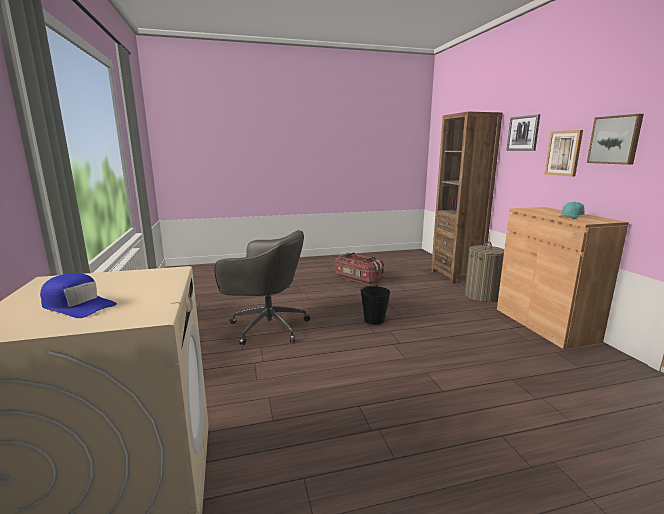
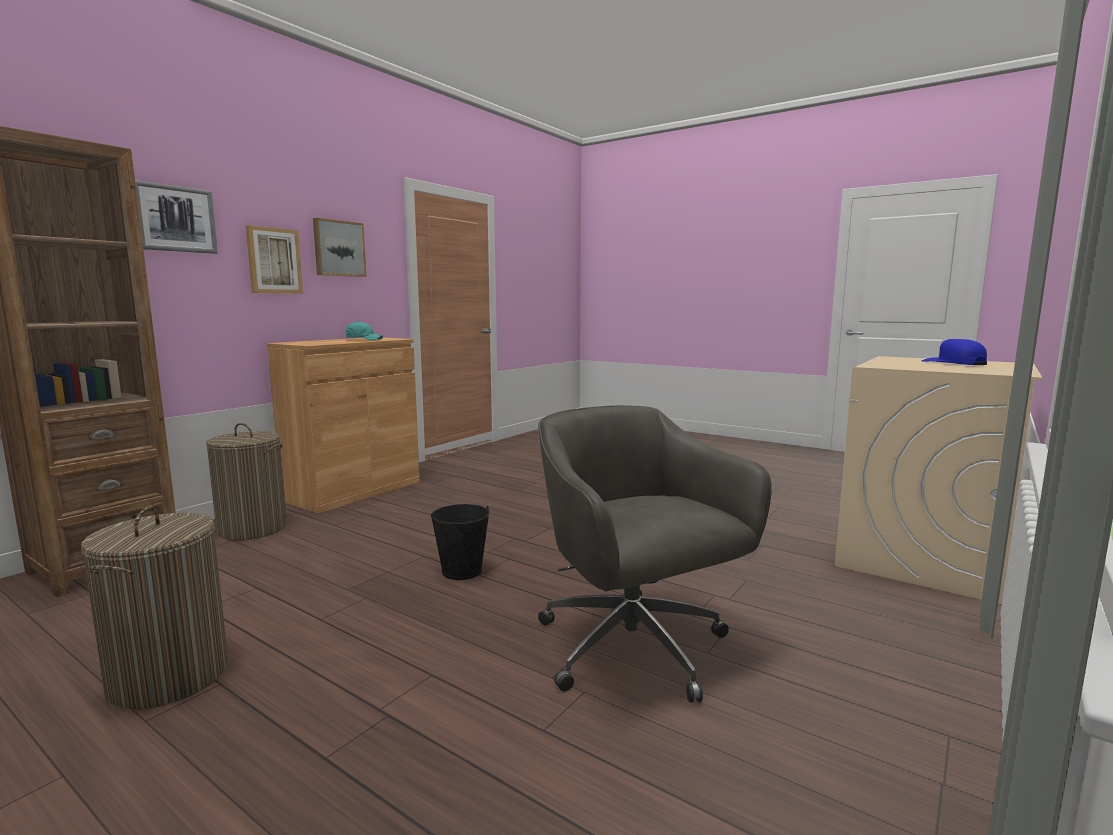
camera: 130 degrees left, 5 degrees down
(358, 278) = (169, 676): storage box -> laundry basket

